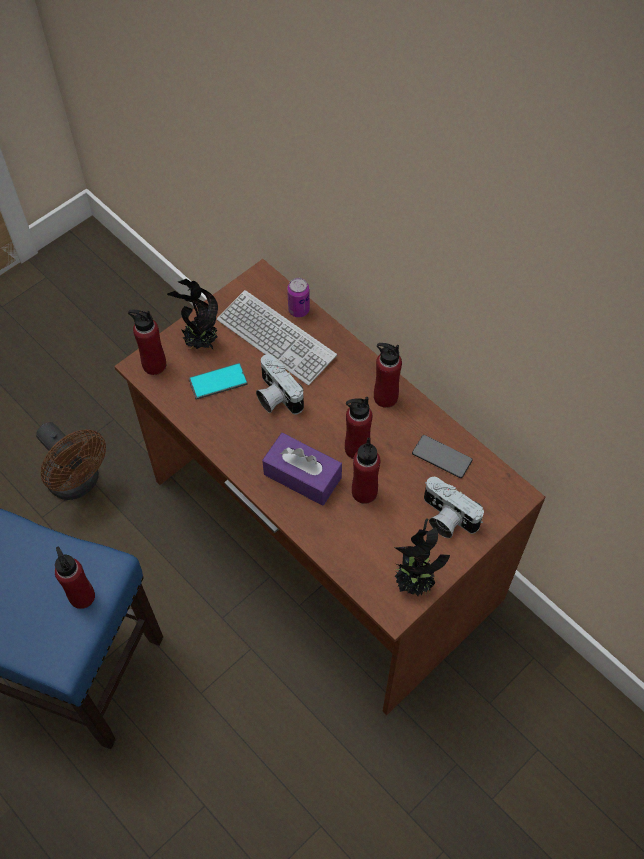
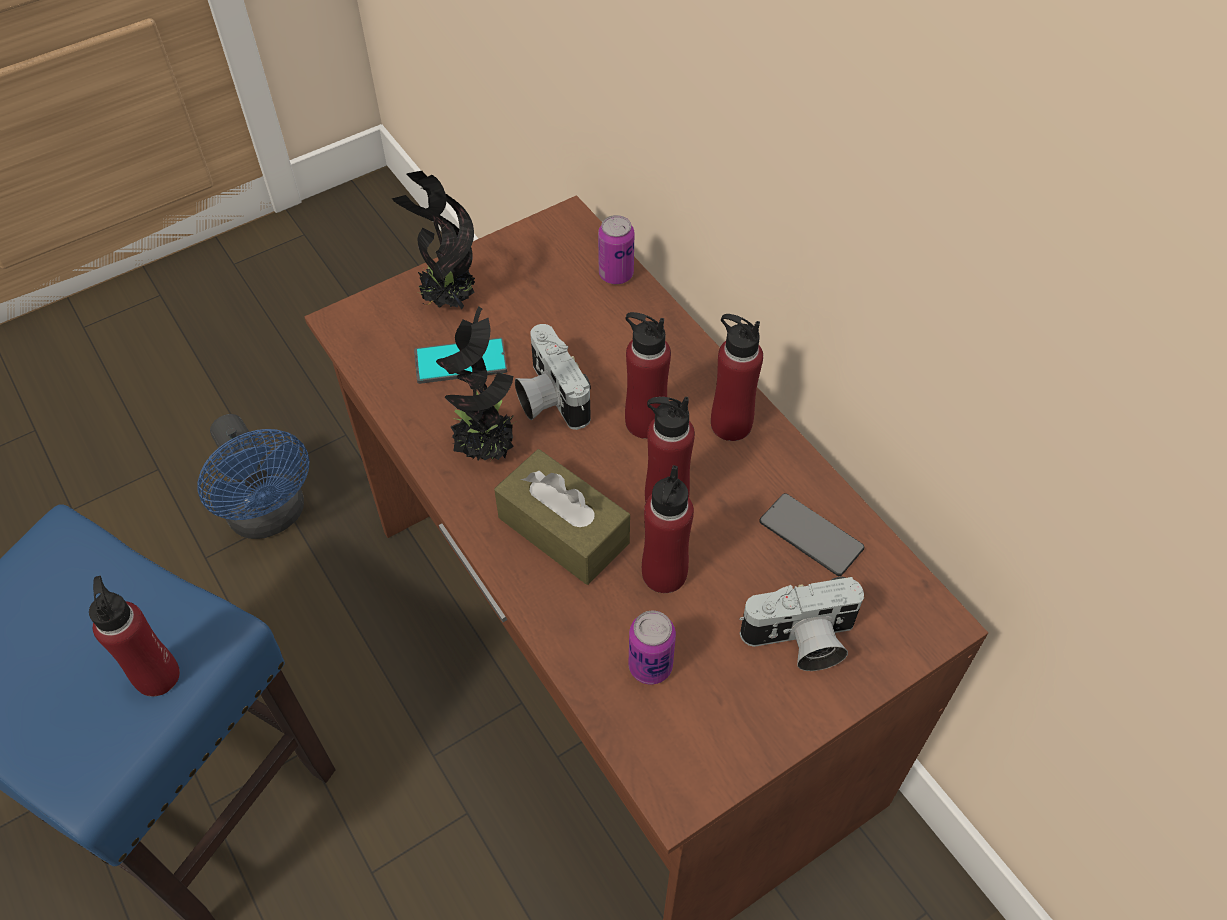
camera: 10 degrees right, 5 degrees down
(78, 483) = (271, 516): brown fan -> blue fan
(154, 365) = (366, 323): red bottle -> red bottle (645, 422)
(276, 338) = (569, 311): keyboard -> none
(302, 476) = (563, 530): purple tissue box -> brown tissue box
(367, 545) = (650, 666): none -> can
(415, 583) = (725, 749): potted plant -> potted plant (487, 449)
(446, 518) = (801, 641): camera -> camera turned 60 degrees counterclockwise

